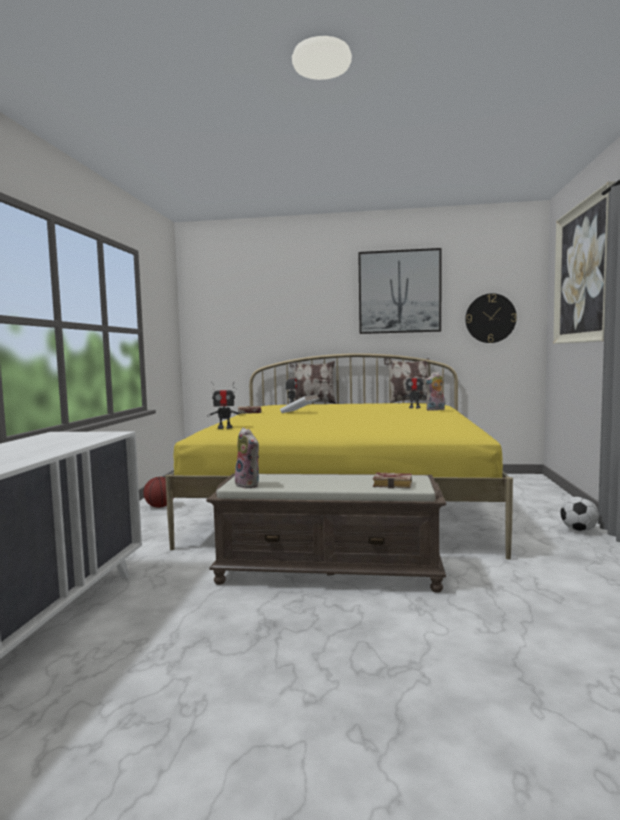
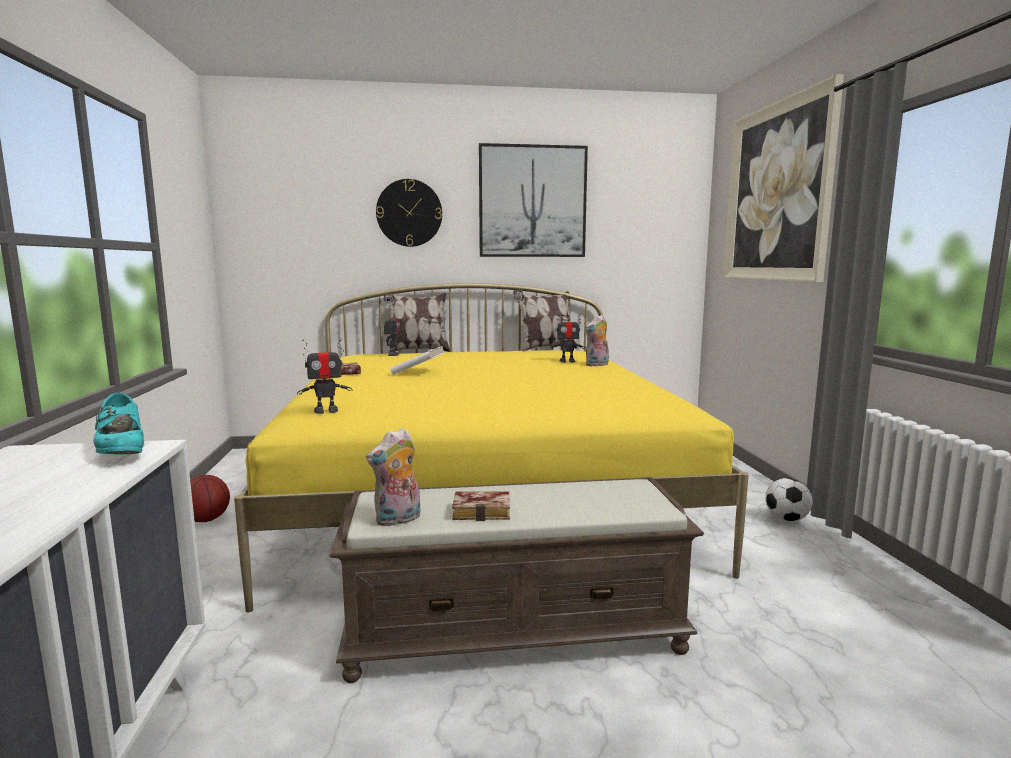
camera: 15 degrees left, 5 degrees up
(101, 434) = (122, 452): none -> turquoise shoe
(249, 485) = (398, 520): plush toy -> plush toy turned 105 degrees clockwise
(394, 484) = (619, 504): book -> book (484, 511)
(490, 318) = (643, 242): wall clock -> wall clock (409, 213)

